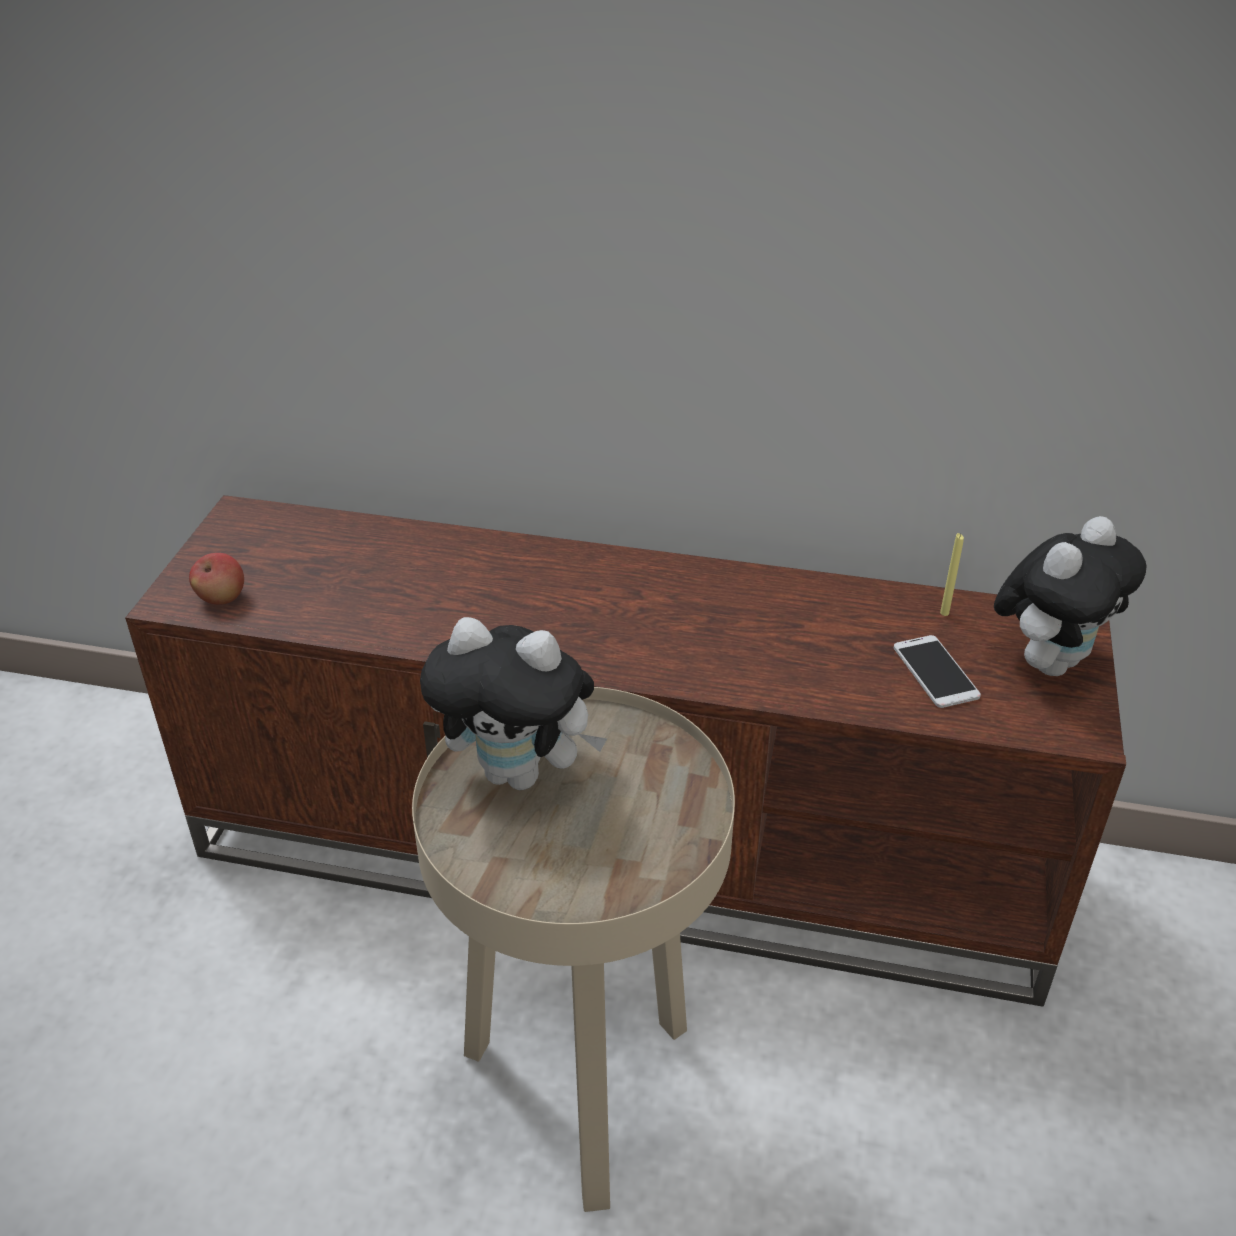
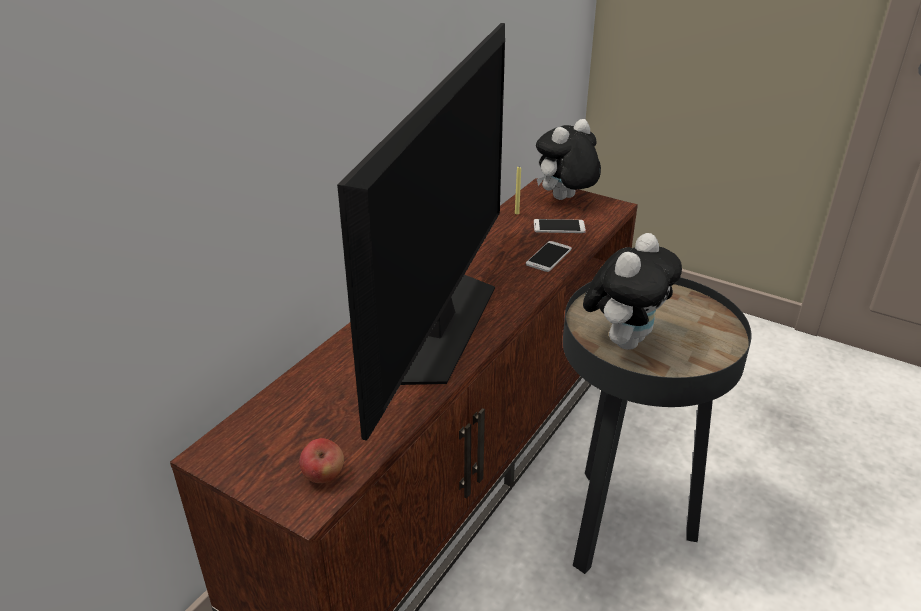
camera: 70 degrees left, 5 degrees down
(551, 609) = (438, 326): none -> television
(583, 1093) = (622, 525): beige side table -> black side table
(819, 679) = (548, 257): none -> phone
(1049, 661) = (565, 200): plush toy -> plush toy turned 105 degrees counterclockwise

